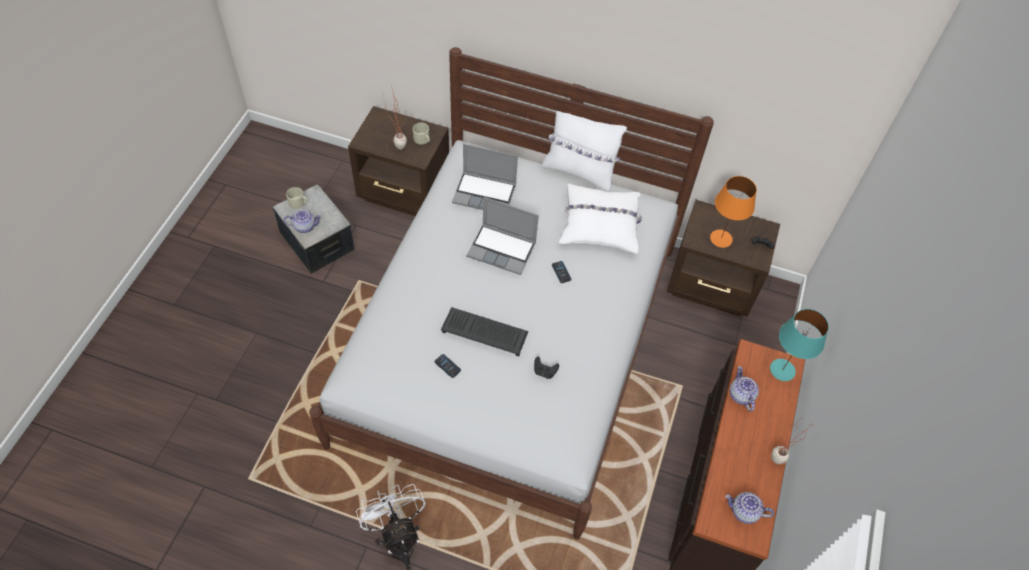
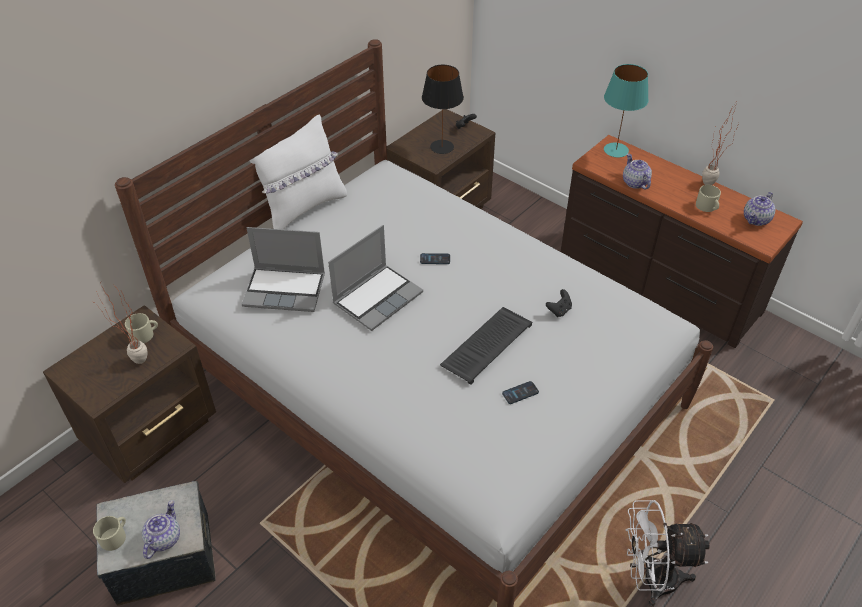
camera: 65 degrees left, 10 degrees down
(485, 193) = (286, 289): laptop -> laptop turned 60 degrees clockwise
(600, 224) = (386, 212): white pillow -> none
(720, 239) = (442, 147): orange table lamp -> black table lamp
(739, 464) = (707, 207): none -> beige mug
(740, 395) = (634, 182): teapot -> teapot turned 60 degrees clockwise

